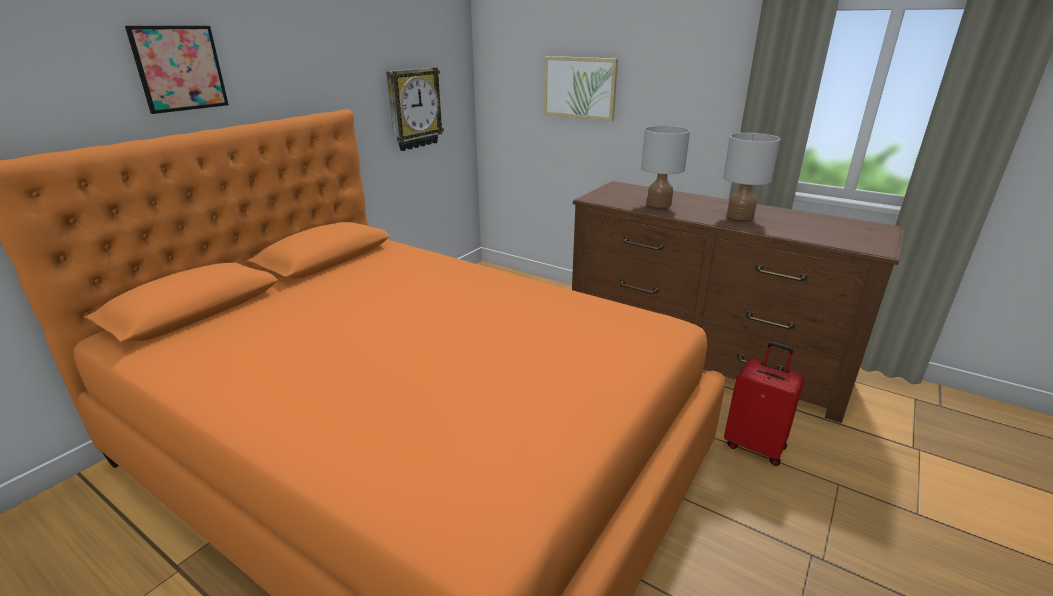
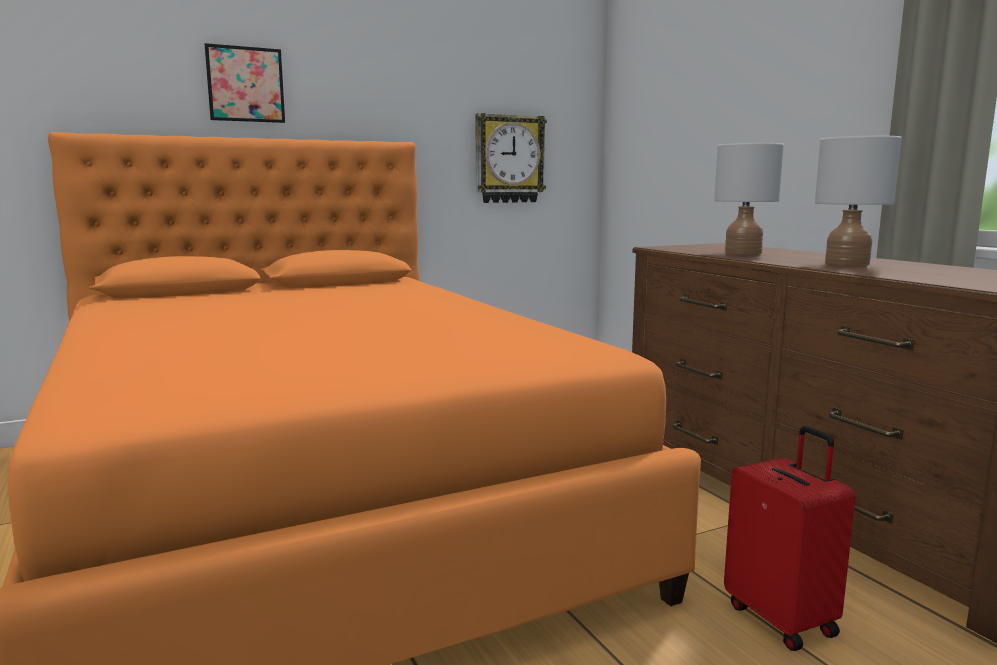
camera: 30 degrees right, 15 degrees down
(580, 87) = (704, 130): picture -> none

